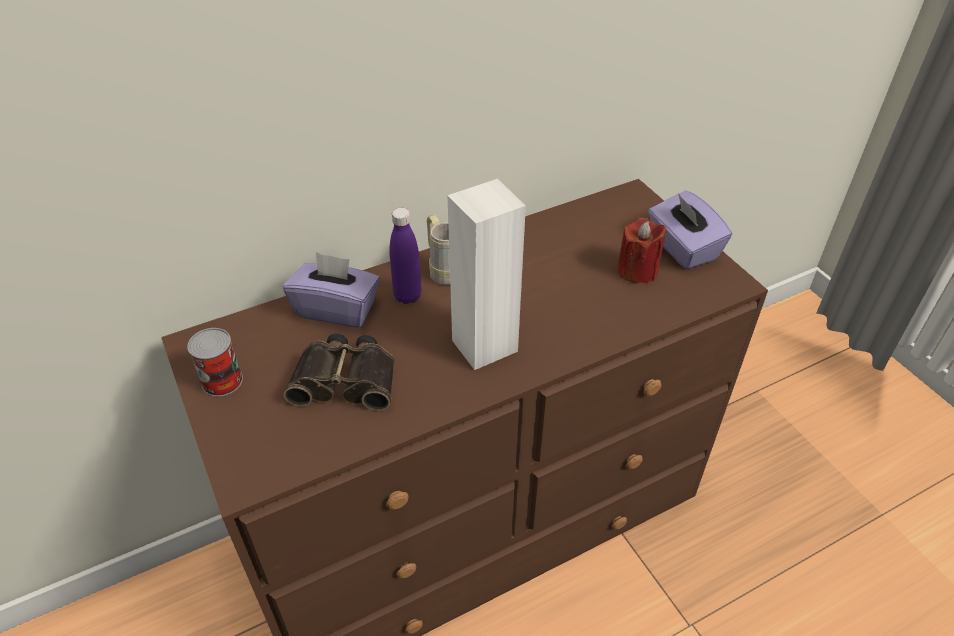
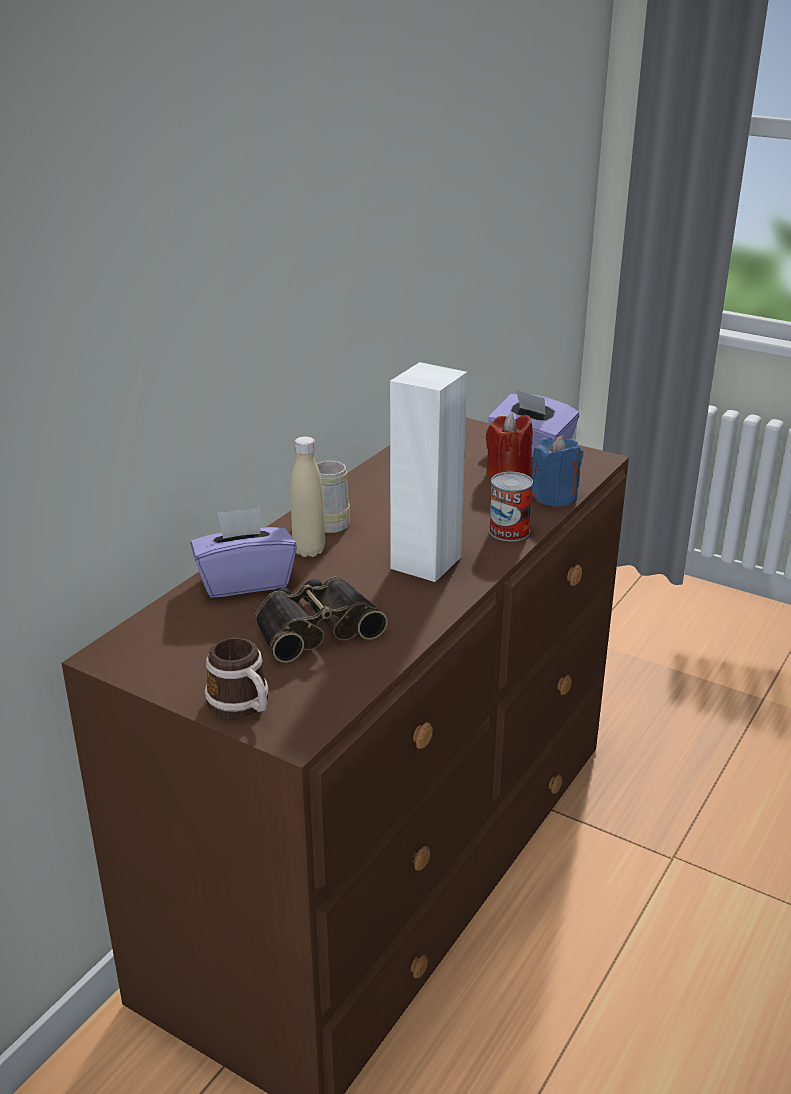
camera: 30 degrees left, 15 degrees down
(222, 381) = (179, 671): can -> can (509, 531)
(234, 435) = (243, 706): none -> mug
(407, 296) = (309, 550): purple bottle -> beige bottle
(656, 313) = (554, 496): none -> blue candle

